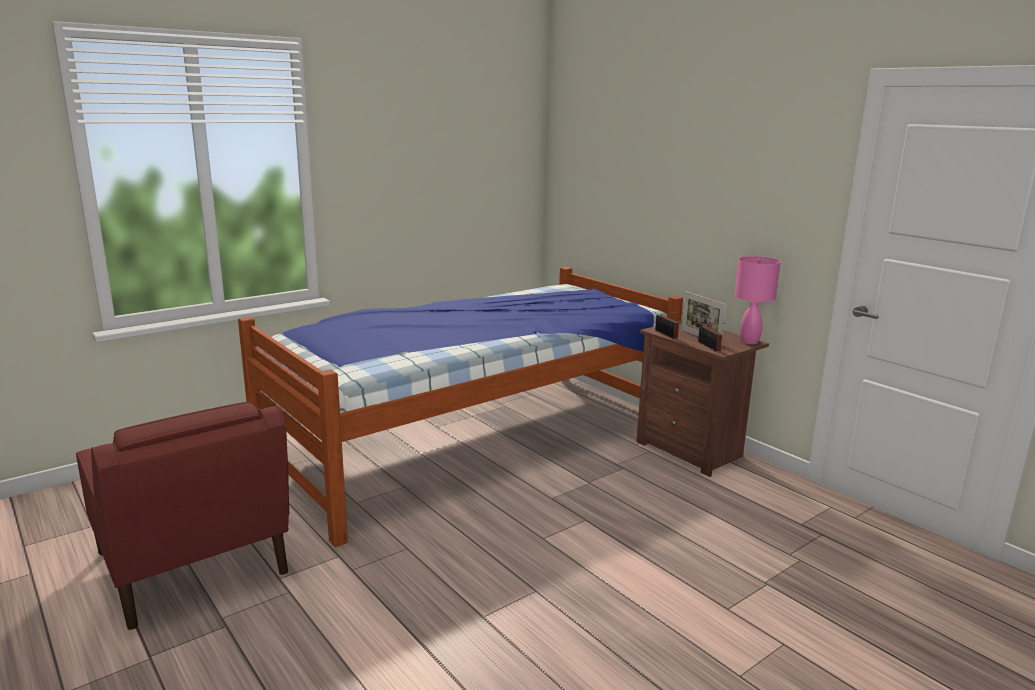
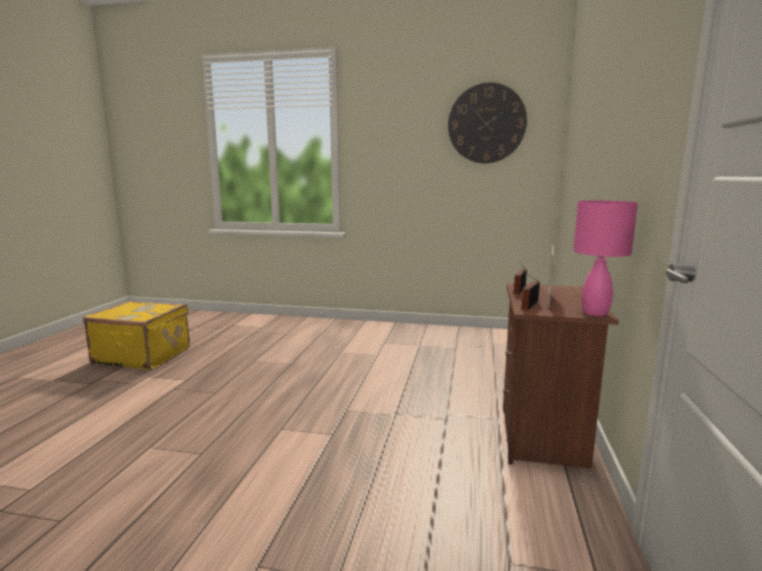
camera: 50 degrees right, 5 degrees down
(192, 566) = (143, 356): red armchair -> yellow suitcase
(474, 440) = (385, 358): bed -> none
(479, 147) = (486, 123): none -> wall clock

